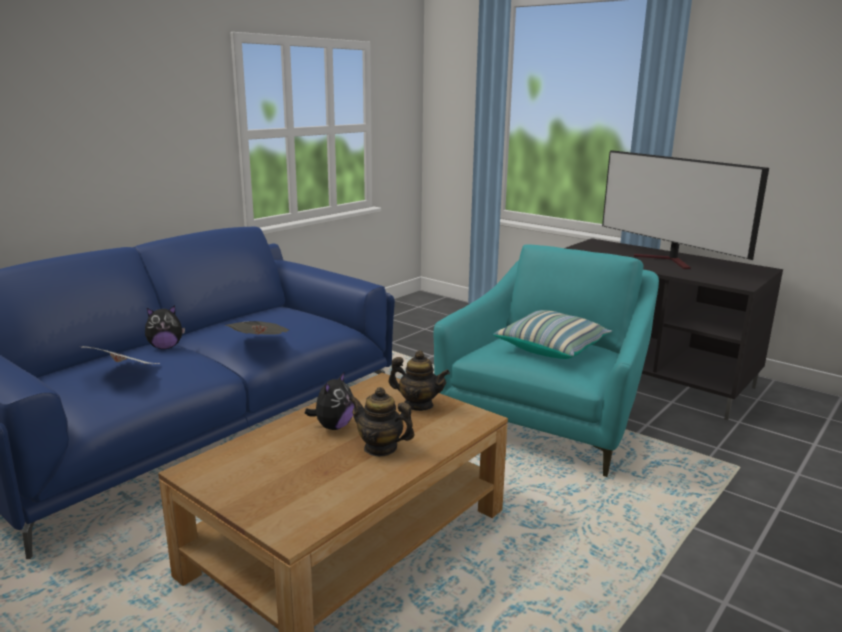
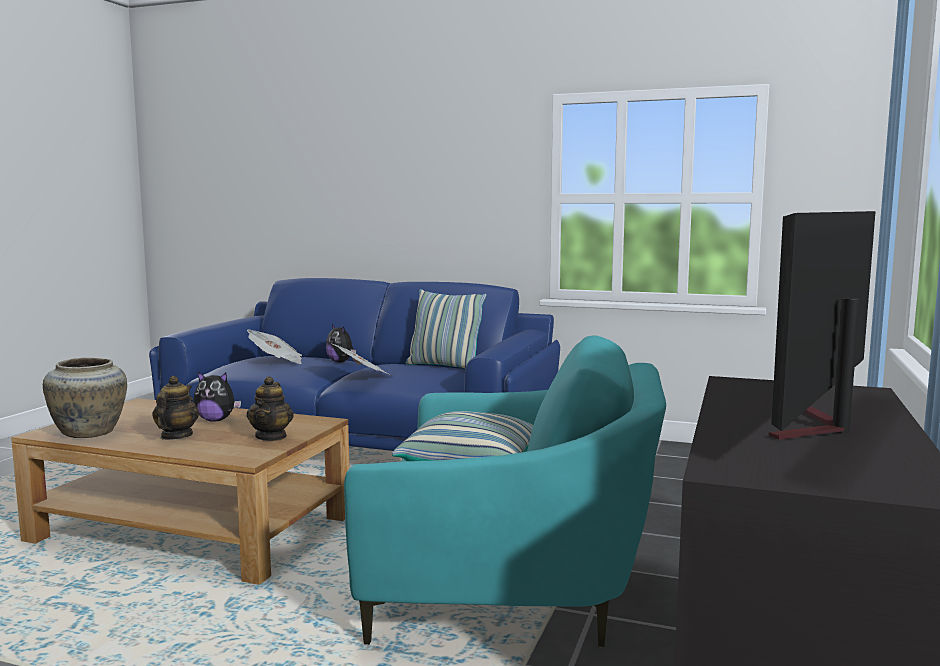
camera: 70 degrees right, 10 degrees down
(252, 314) = (444, 366): none -> pillow
(322, 499) = (89, 433): none -> beige vase

